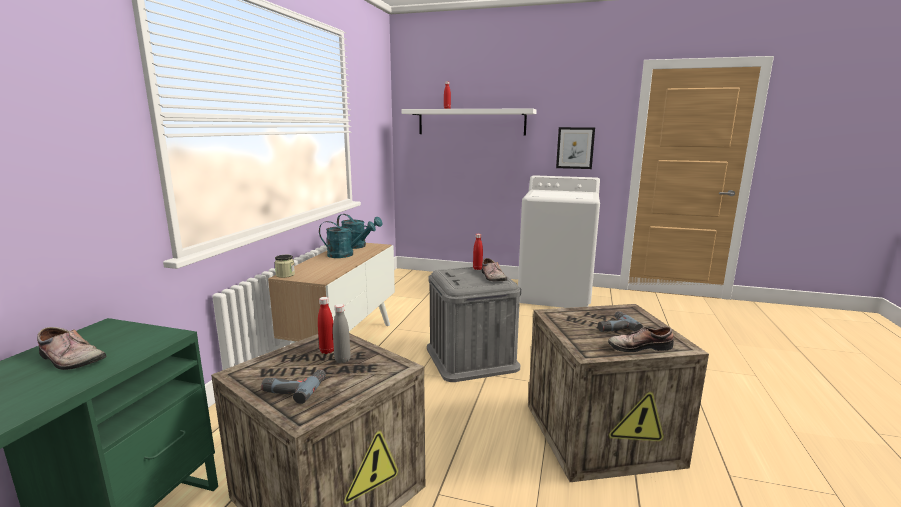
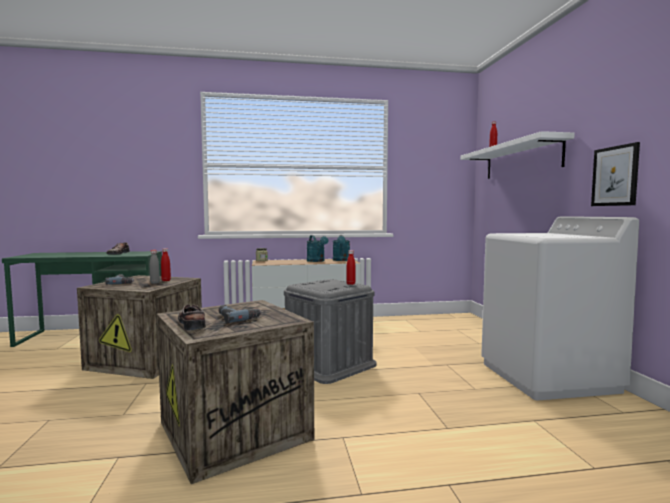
camera: 65 degrees right, 10 degrees down
(492, 277) = (333, 287): shoe -> none

